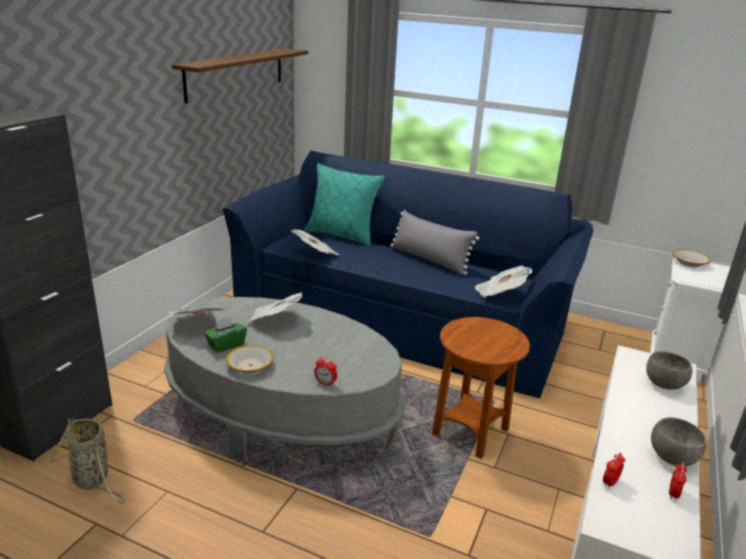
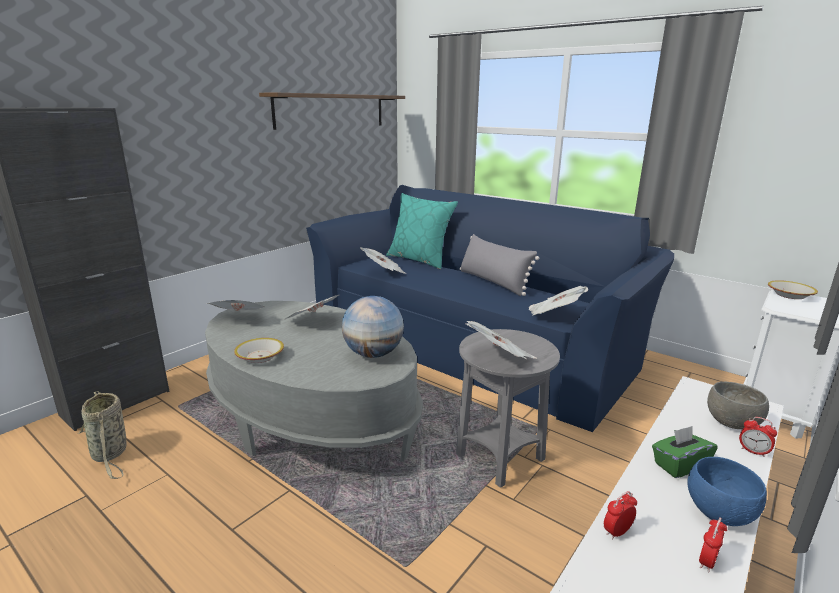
camera: 15 degrees right, 5 degrees down
(226, 345) = (251, 337): green tissue box -> green tissue box (679, 465)
(325, 383) = (322, 379): alarm clock -> alarm clock (753, 451)
(357, 352) = (373, 354): none -> globe
(470, 432) = (500, 458): brown side table -> grey side table
(481, 348) = (500, 358): none -> newspaper
(672, 459) = (719, 514): grey bowl -> blue bowl

